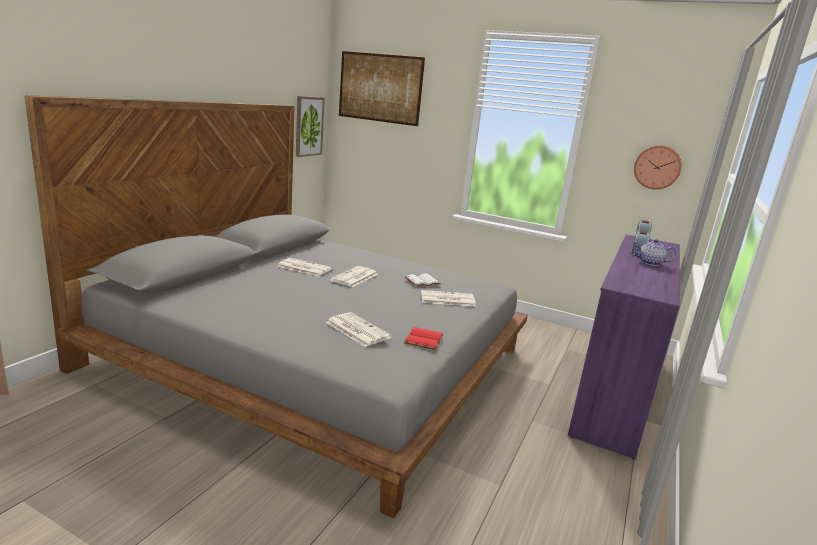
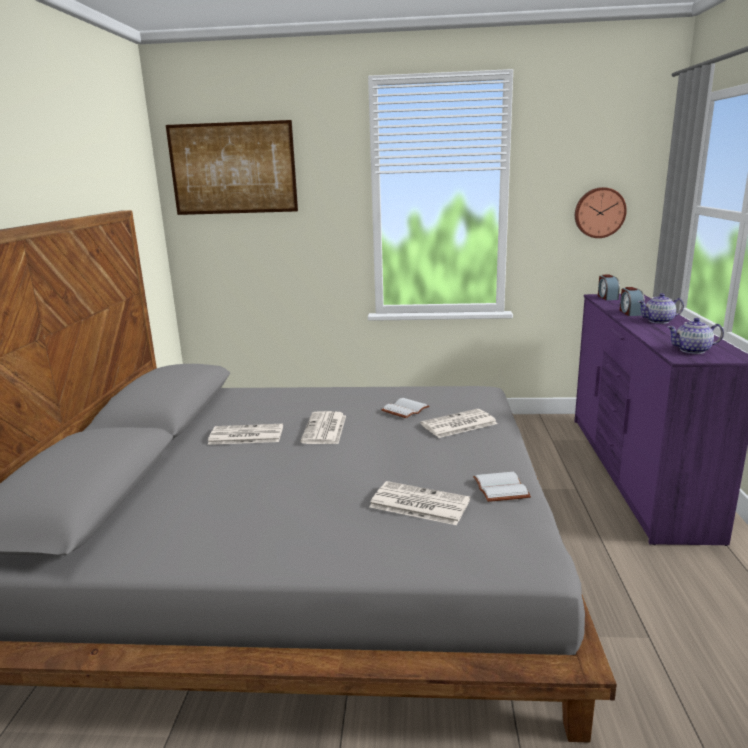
camera: 20 degrees left, 0 degrees up
(308, 126) = (145, 236): picture -> none
(425, 340) = (502, 488): red book -> white book
(635, 285) = (693, 350): none -> teapot

